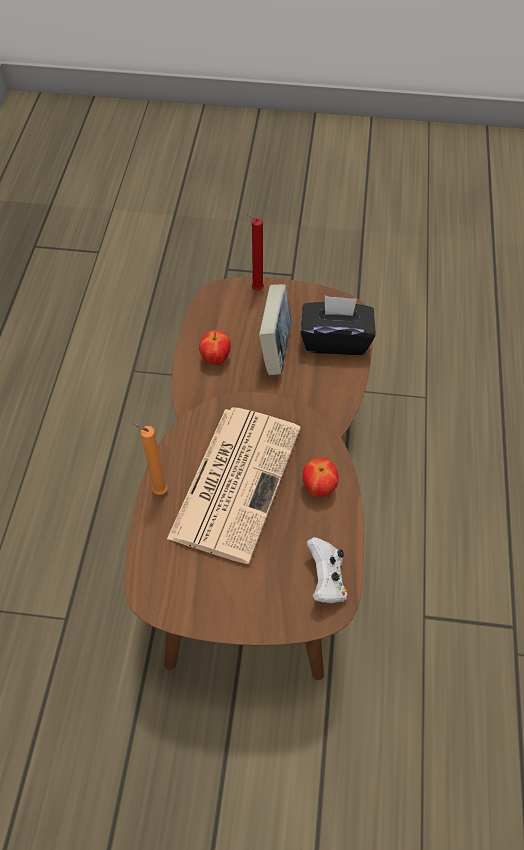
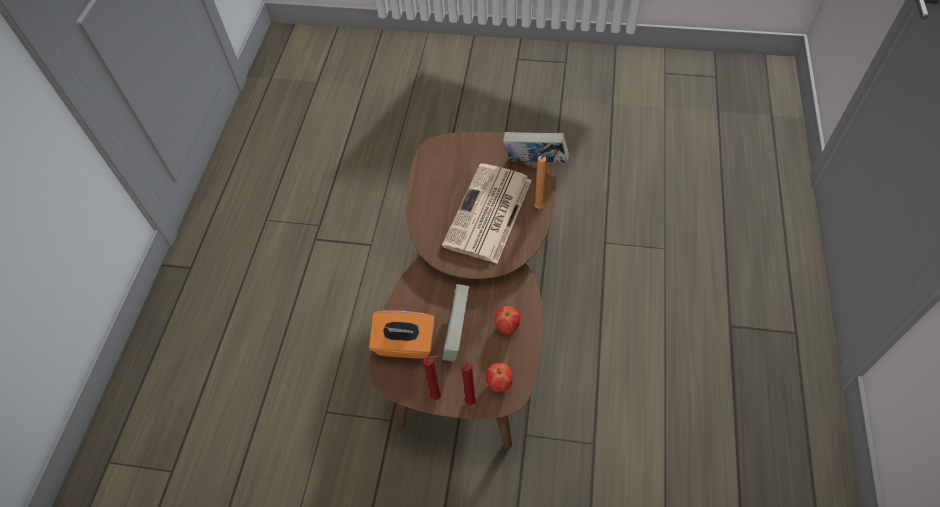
camera: 175 degrees left, 0 degrees up
(157, 570) = (535, 164): none -> book
(292, 293) = (437, 396): none -> red candle
(319, 488) = (433, 210): apple -> apple (499, 384)
(326, 579) = (434, 160): white game controller -> none
(335, 340) = (405, 345): black tissue box -> orange tissue box

